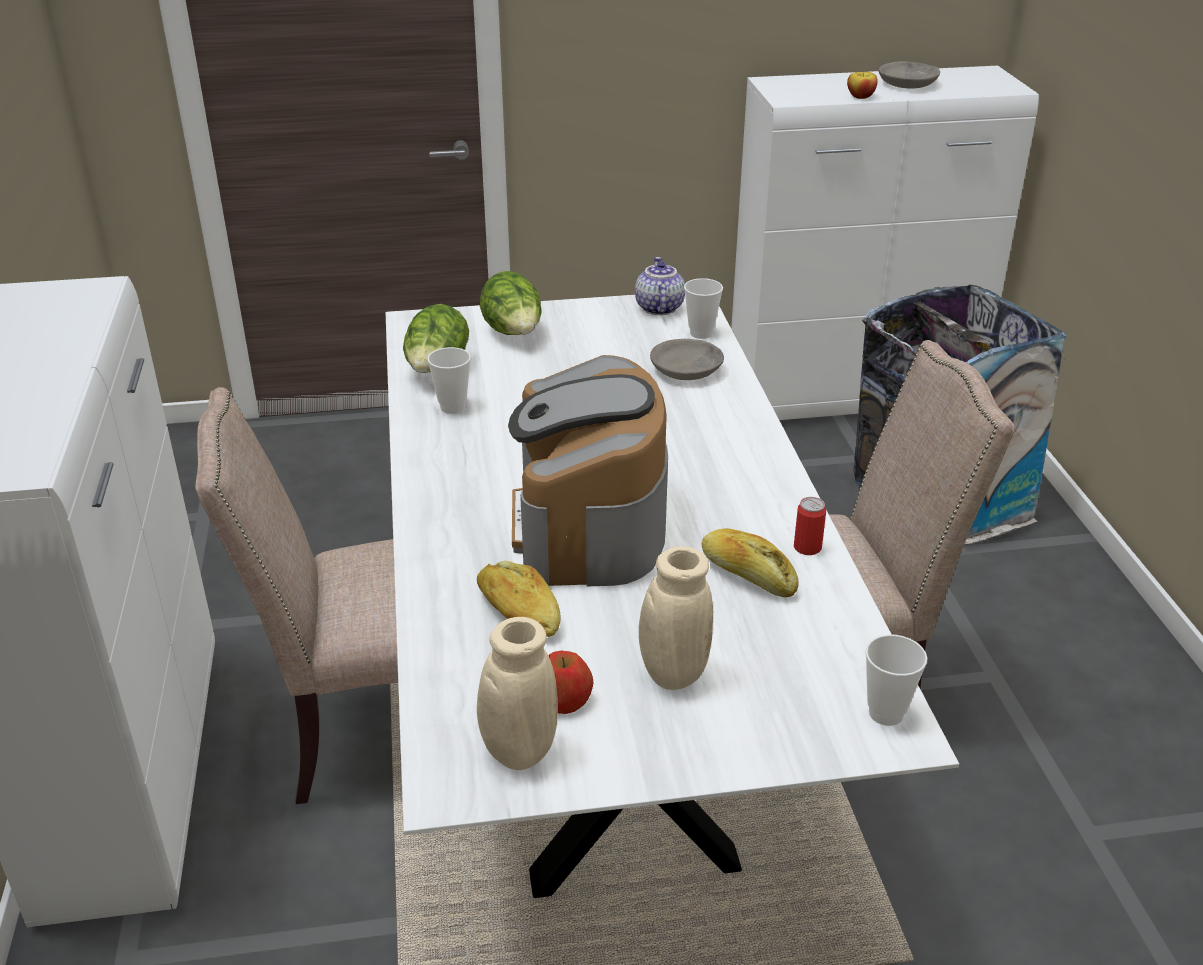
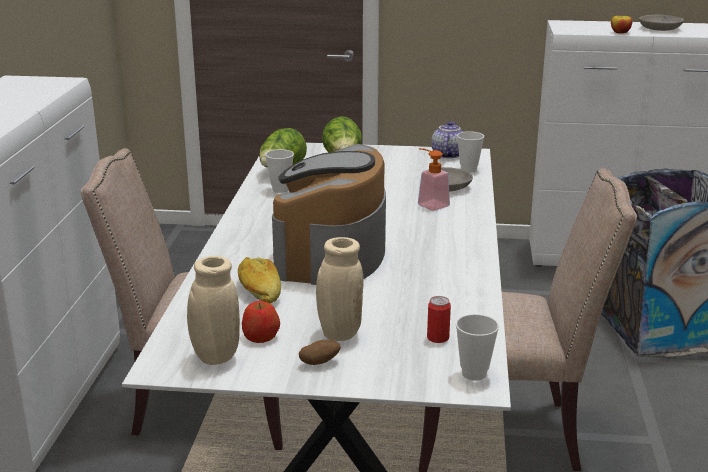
camera: 15 degrees right, 10 degrees down
(671, 734) = (320, 363): none -> potato
(679, 407) = (429, 204): none -> soap dispenser
(747, 574) = (422, 292): bread -> none
(807, 547) = (473, 283): can -> can (438, 338)

